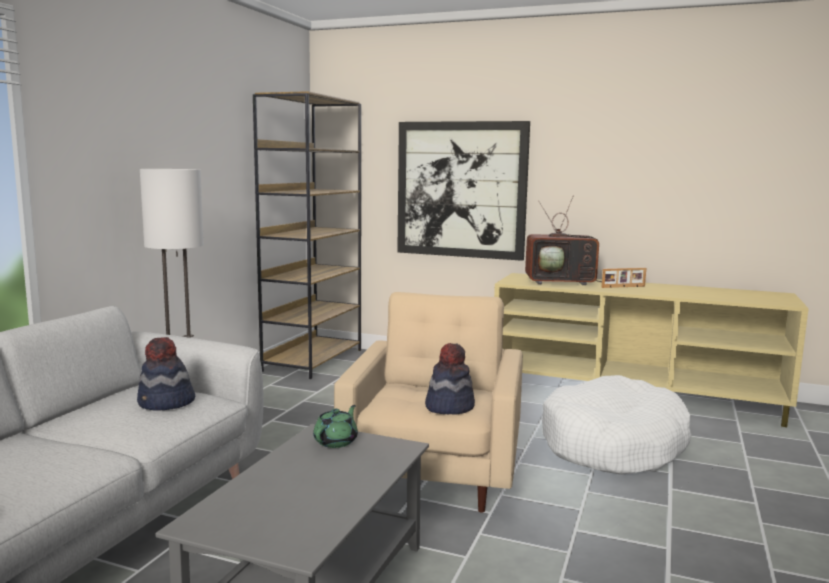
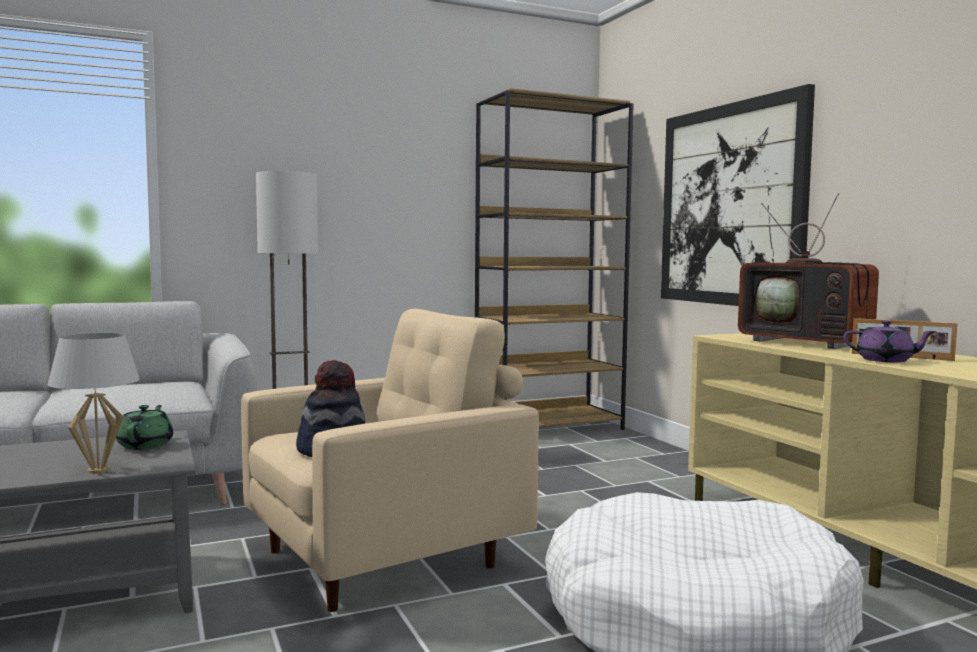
camera: 45 degrees right, 5 degrees down
(166, 403) = (144, 390): hat -> none
(336, 441) = (146, 445): green teapot -> green teapot turned 75 degrees counterclockwise
(384, 466) = (98, 471): none -> white table lamp
(628, 291) = (886, 360): none -> purple teapot

